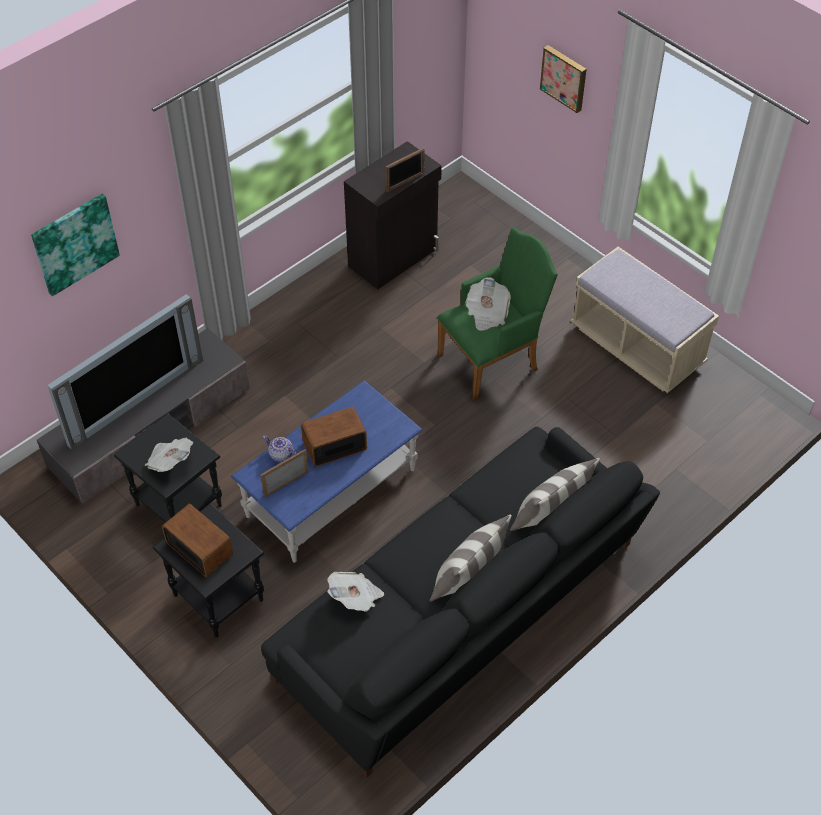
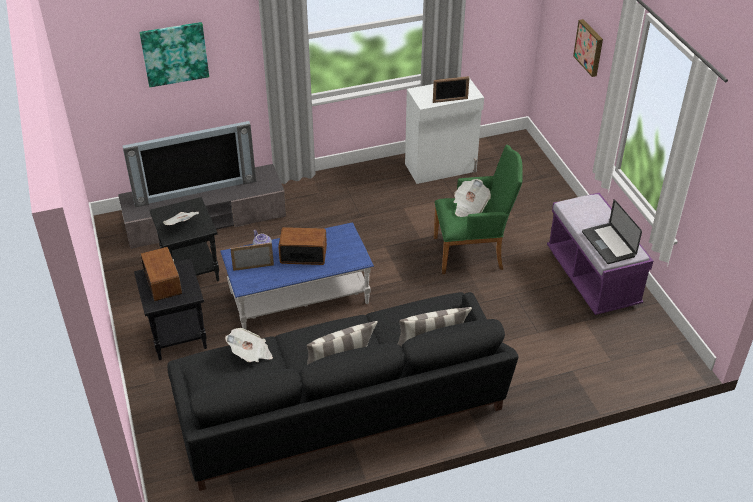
camera: 25 degrees right, 10 degrees down
(394, 257) = (441, 168): black cabinet -> white cabinet
(637, 346) = (592, 278): beige bench -> purple bench
(665, 312) = (608, 244): none -> laptop

